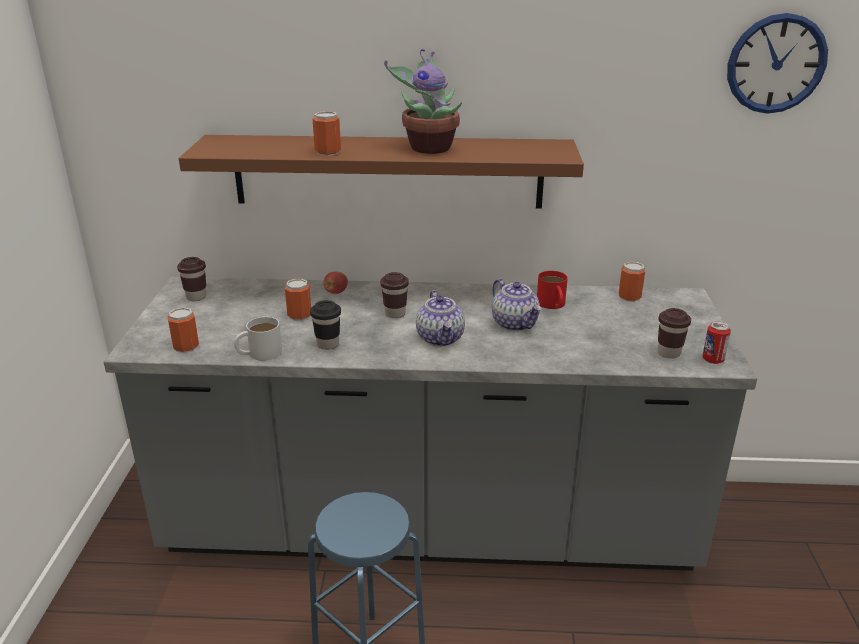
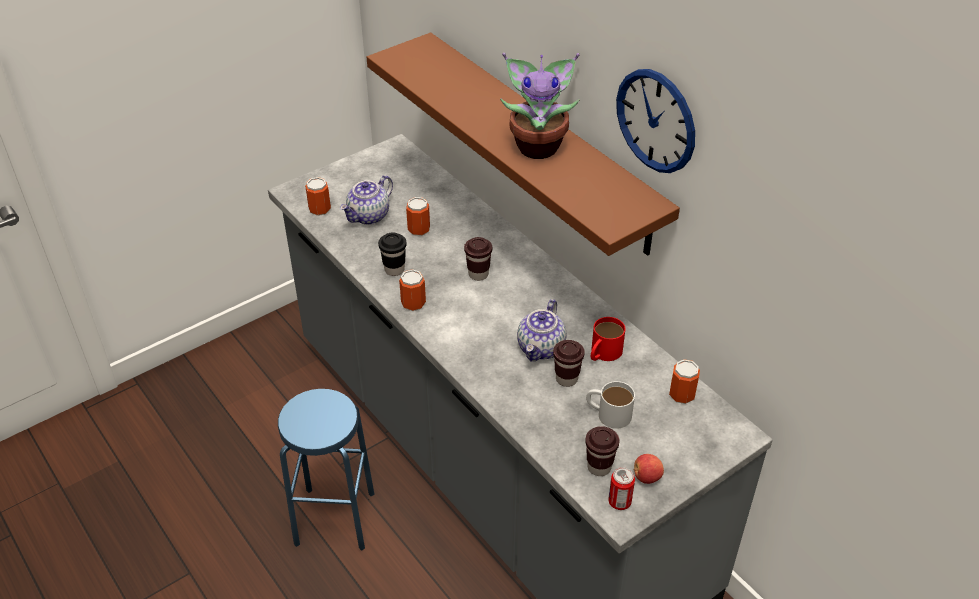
camera: 50 degrees right, 15 degrees up
(196, 297) = (387, 166): brown cup -> brown cup (566, 379)
(259, 354) = (347, 246): white mug -> white mug (608, 413)
(328, 152) = (461, 107): can -> can (413, 303)
(336, 292) = (475, 224): apple -> apple (646, 477)
(441, 338) = (468, 320): teapot -> teapot (369, 216)
(776, 64) = (875, 254): wall clock -> wall clock (656, 121)

